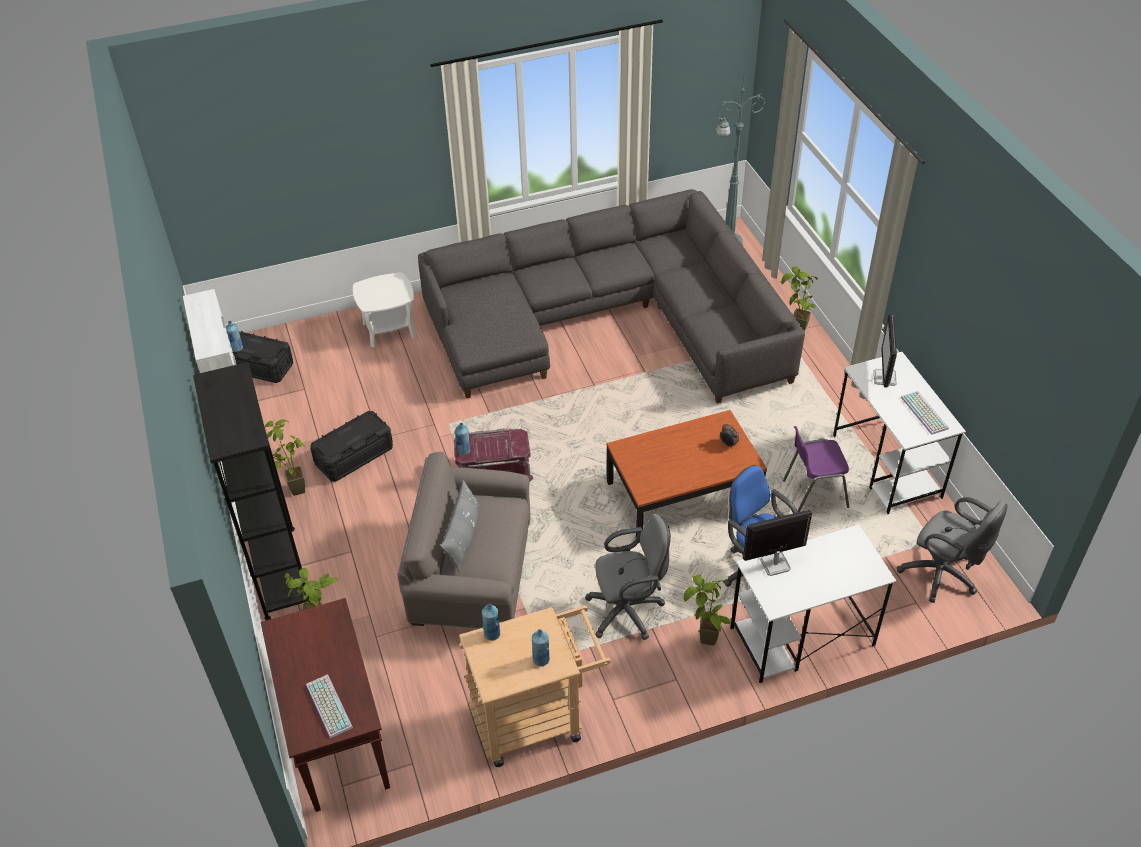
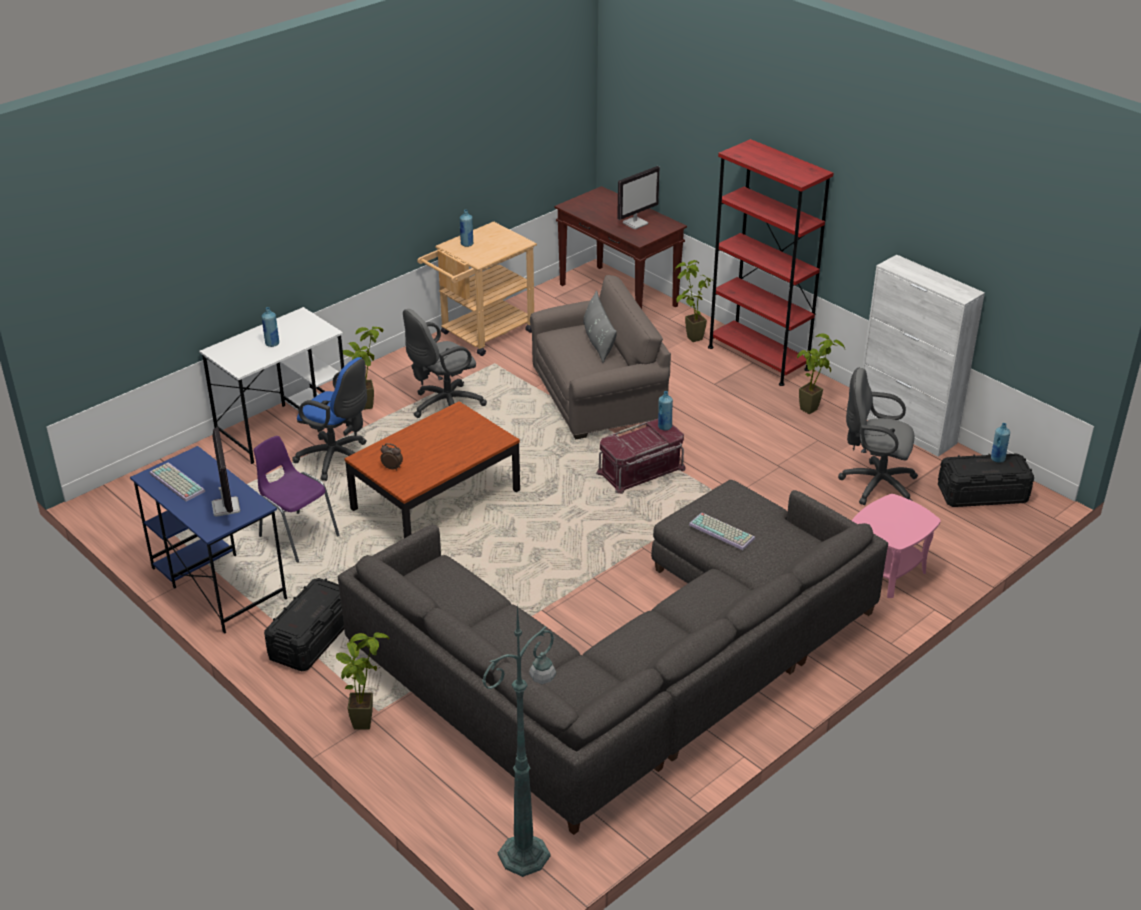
camera: 155 degrees right, 10 degrees down
(280, 572) = (758, 358): black bookcase -> red bookcase
(327, 706) = (598, 205): keyboard -> keyboard (723, 531)
(354, 456) = (787, 446): black storage box -> black storage box (312, 638)
(389, 329) = (887, 572): white side table -> pink side table
(492, 634) = (512, 247): blue bottle -> blue bottle (272, 343)
(774, 564) = (309, 337): monitor -> monitor (635, 223)
(813, 493) = (297, 535): purple chair -> purple chair turned 105 degrees counterclockwise
(887, 467) = (217, 582): white desk -> blue desk
(942, 576) = (153, 500): grey office chair -> grey office chair (874, 484)

